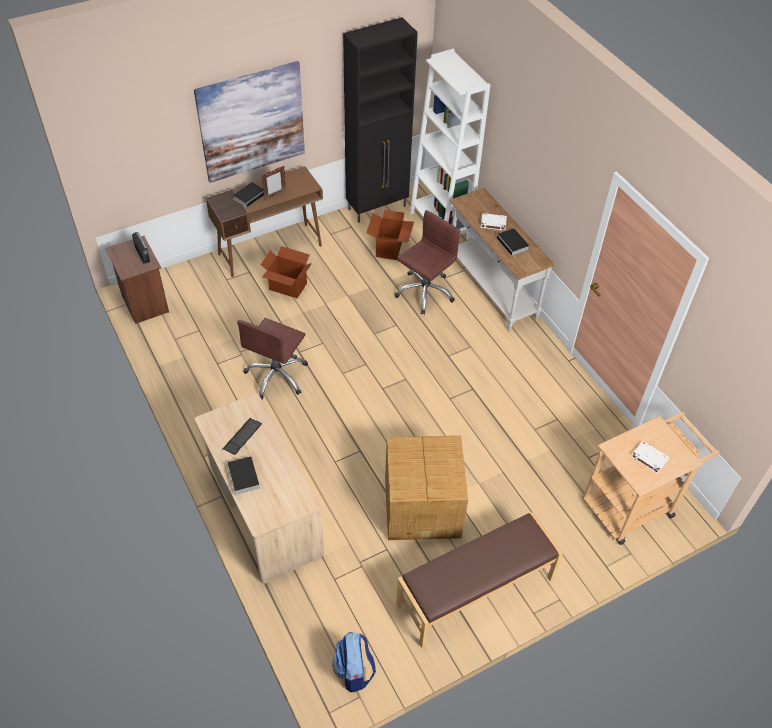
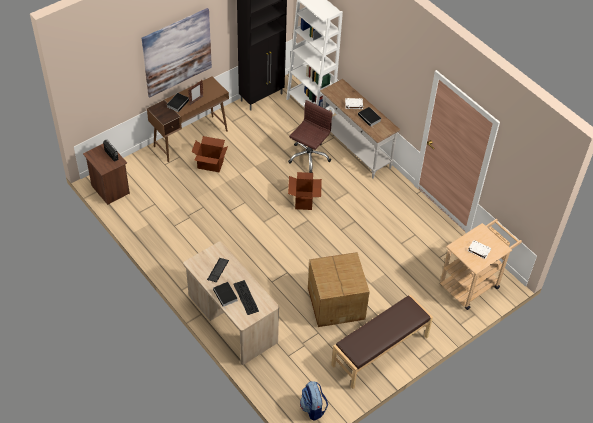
camera: 10 degrees left, 0 degrees up
(272, 484) = (245, 297): none -> keyboard
(277, 376) = (218, 229): brown office chair -> none
(389, 248) = (277, 127): cardboard box -> cardboard box (304, 200)

